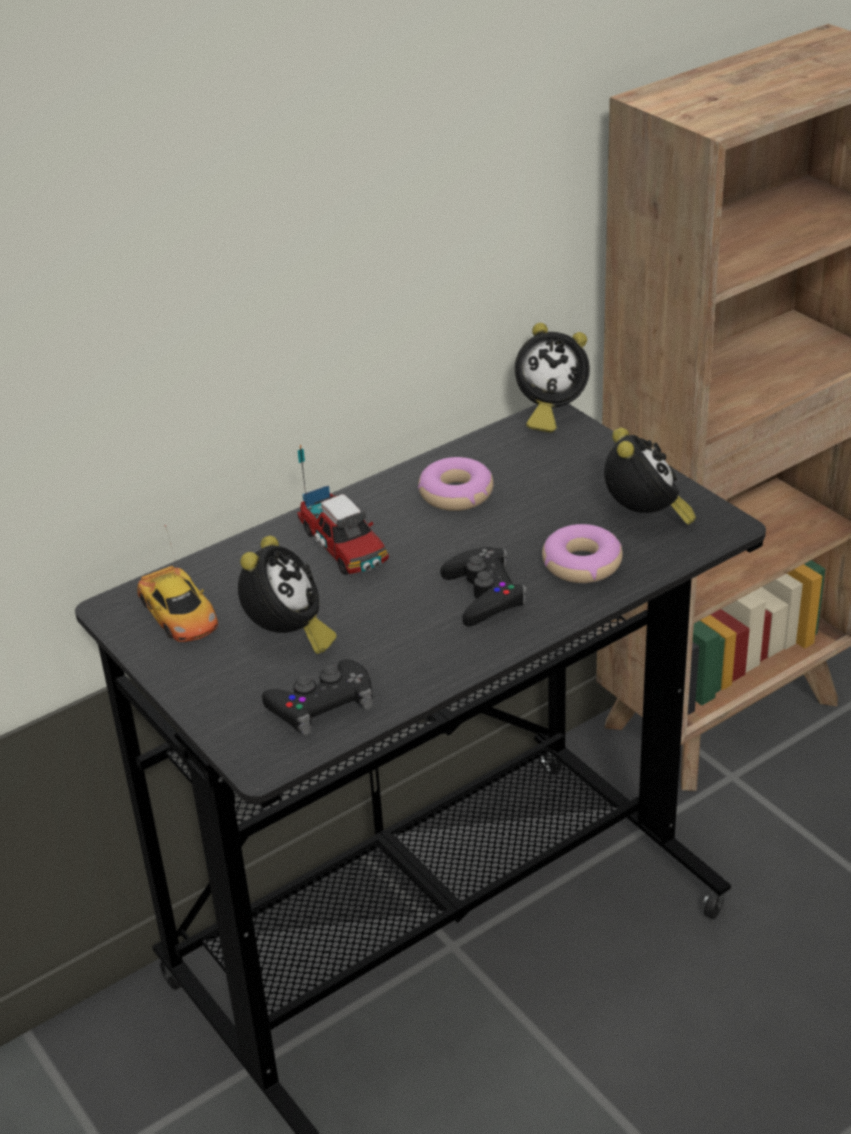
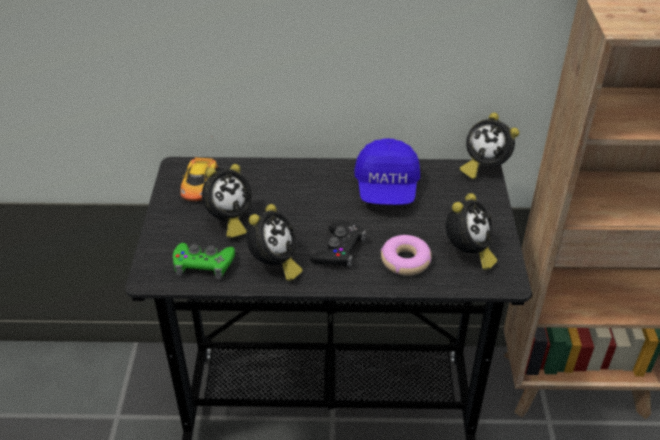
camera: 35 degrees right, 5 degrees up
(321, 705) = (203, 264): black game controller -> green game controller
(344, 547) = (303, 189): toy truck -> none
(421, 654) = (274, 265): none -> alarm clock
(456, 494) = (387, 189): donut -> blue cap

